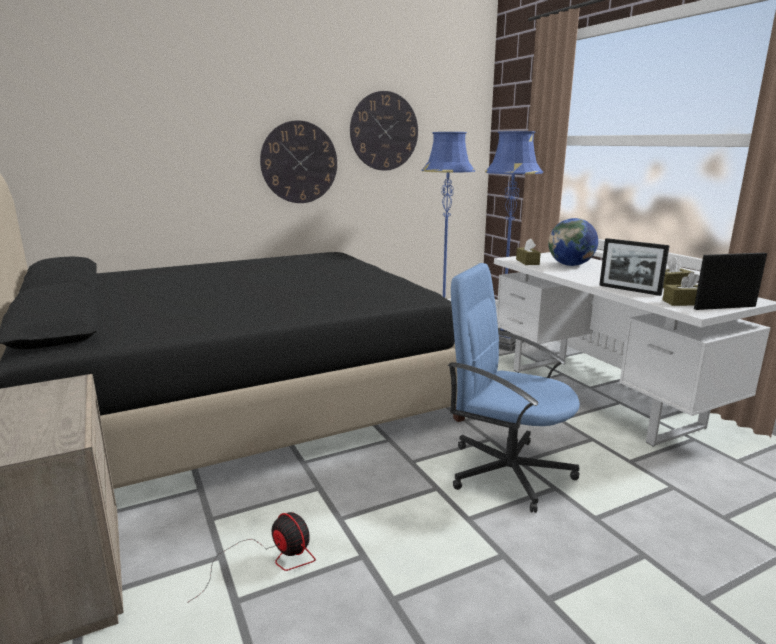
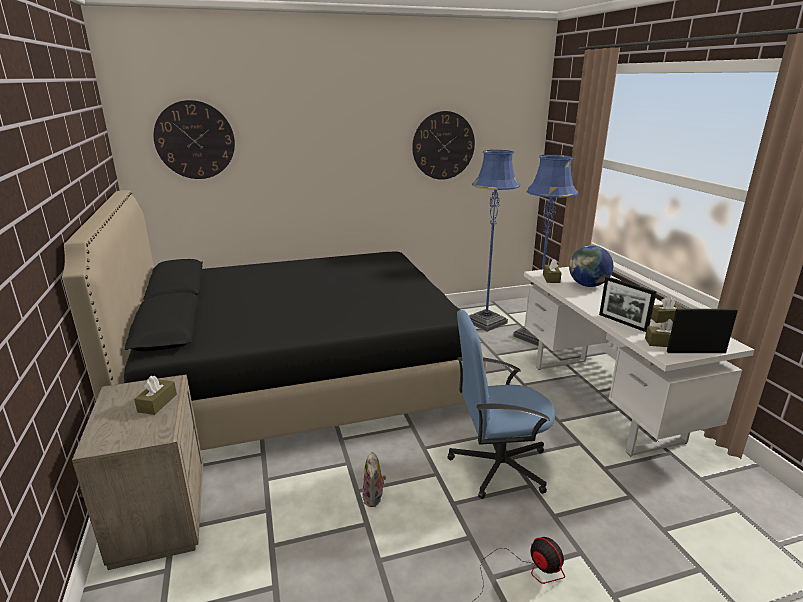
camera: 10 degrees right, 5 degrees up
(53, 406) = (157, 403): none -> brown tissue box
(269, 560) = (300, 517): fan -> fan (525, 571)
(299, 162) = (367, 175): wall clock -> wall clock (195, 140)
(365, 524) = (374, 498): none -> plush toy
(507, 471) = (497, 465): blue office chair -> blue office chair turned 45 degrees counterclockwise

